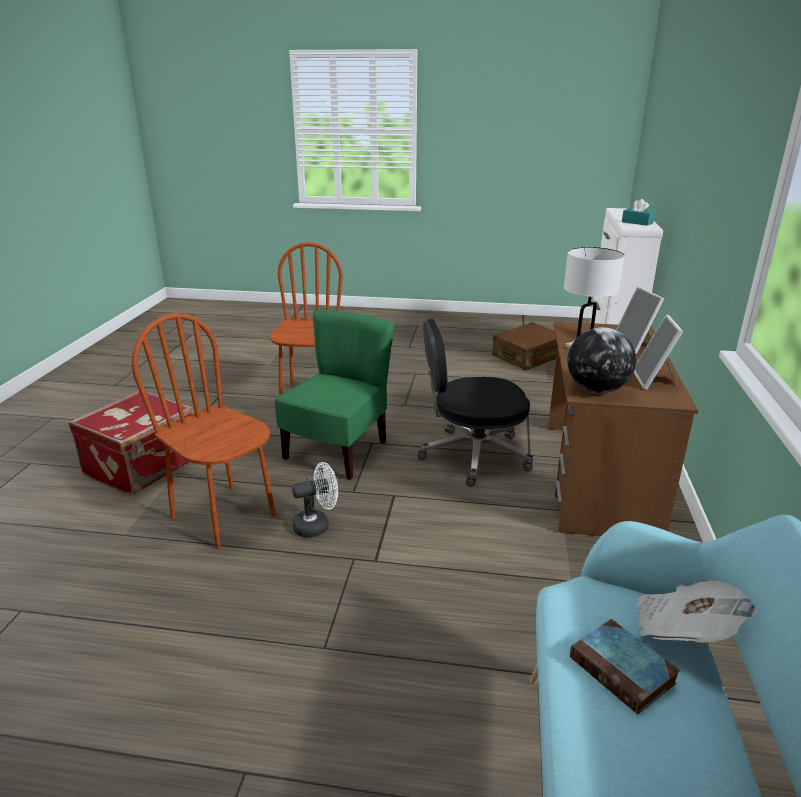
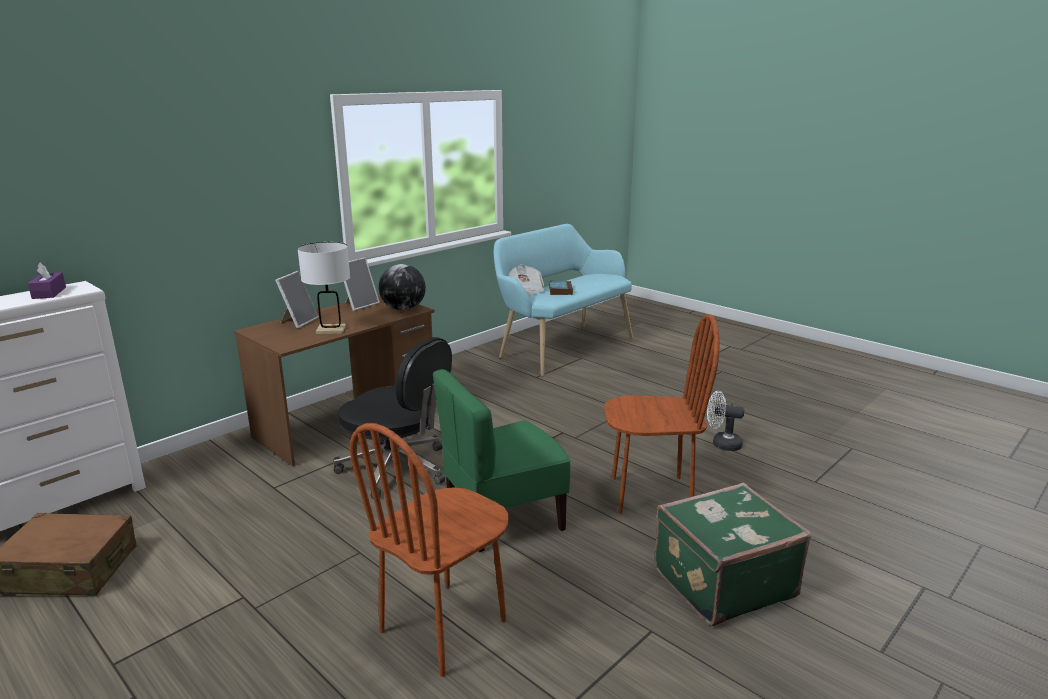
camera: 145 degrees left, 5 degrees down
(144, 467) = (721, 581): red suitcase -> green suitcase
(224, 516) = (651, 495): brown chair -> brown chair turned 75 degrees counterclockwise
(317, 525) = (581, 463): white fan -> white fan (721, 444)
(637, 222) = (49, 293): turquoise tissue box -> purple tissue box

